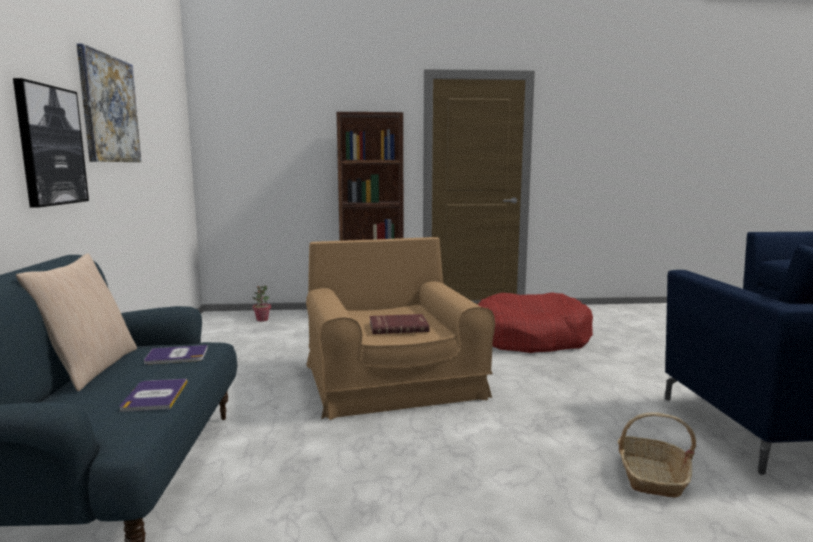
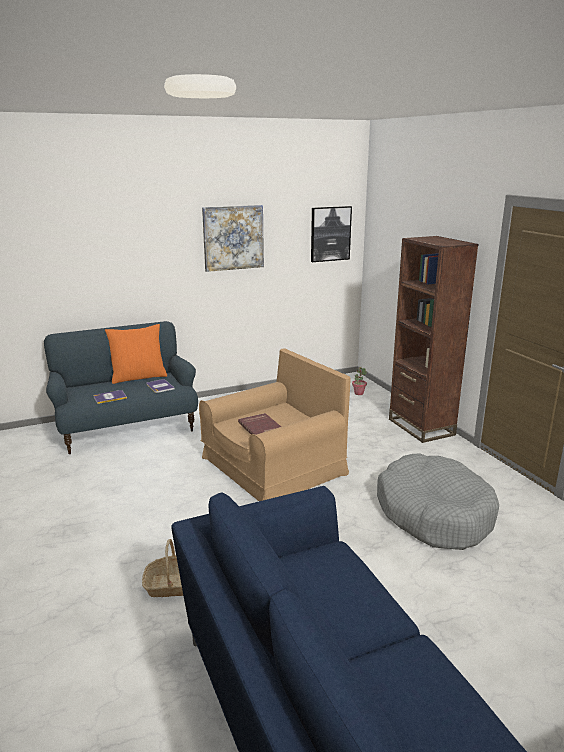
camera: 70 degrees right, 10 degrees up
(50, 146) = (169, 266): picture -> picture (330, 234)
(90, 368) = (138, 377): beige pillow -> orange pillow
(529, 338) = (434, 514): red dog bed -> grey dog bed

